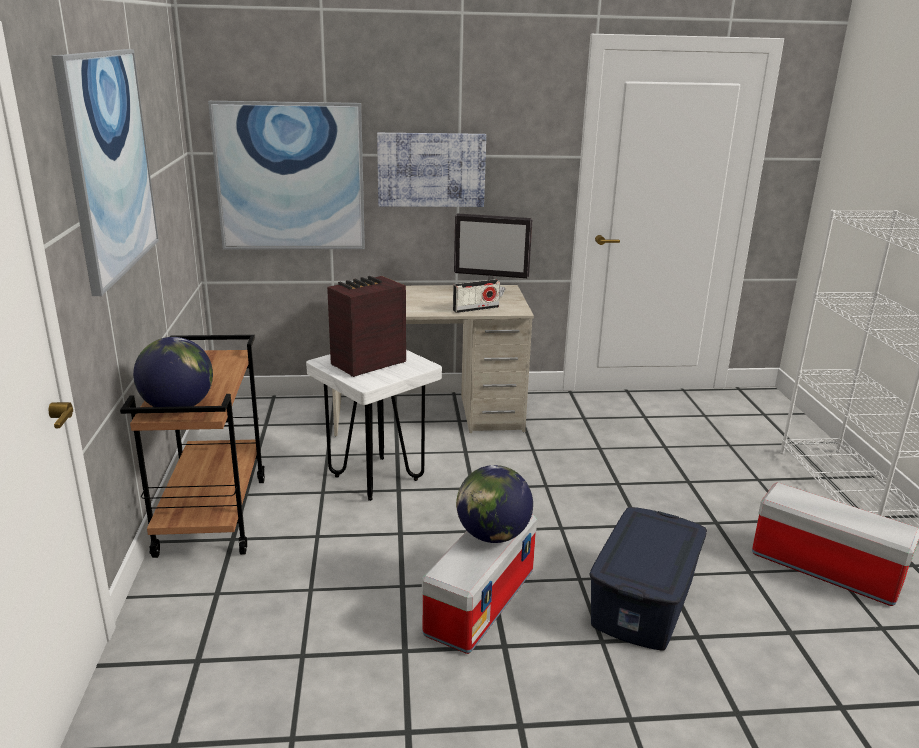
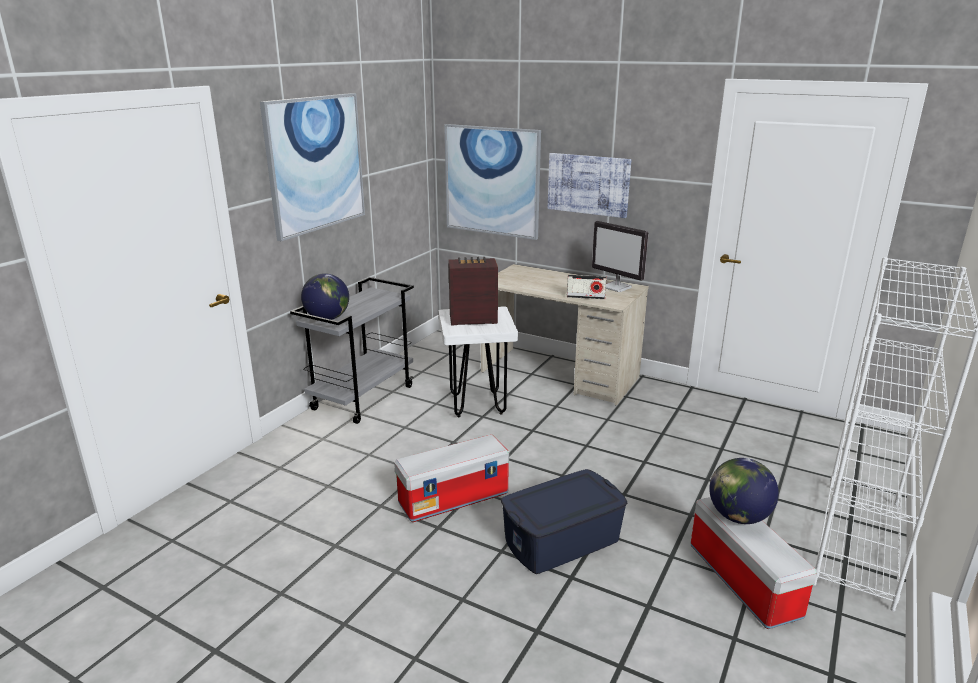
camera: 35 degrees right, 0 degrees up
(212, 515) = (363, 397): brown cart -> grey cart
(493, 536) = (464, 452): globe -> globe (738, 517)

